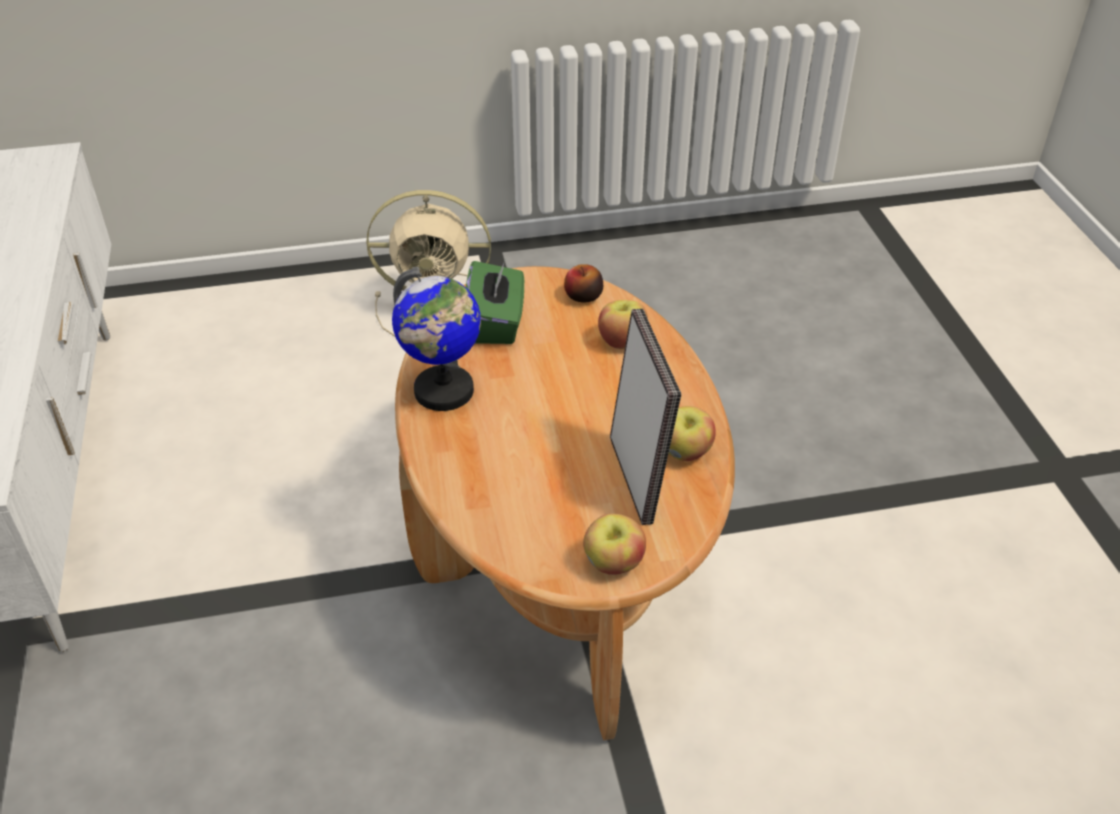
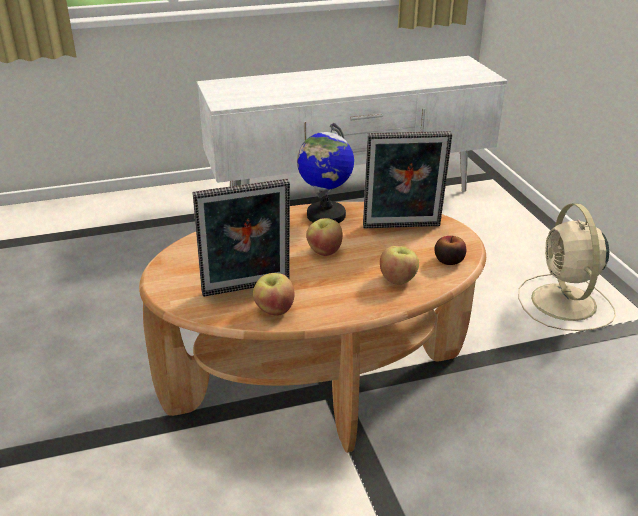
camera: 85 degrees right, 10 degrees down
(496, 323) = (402, 228): green tissue box -> picture frame
(613, 563) = (169, 282): apple -> apple (324, 251)

